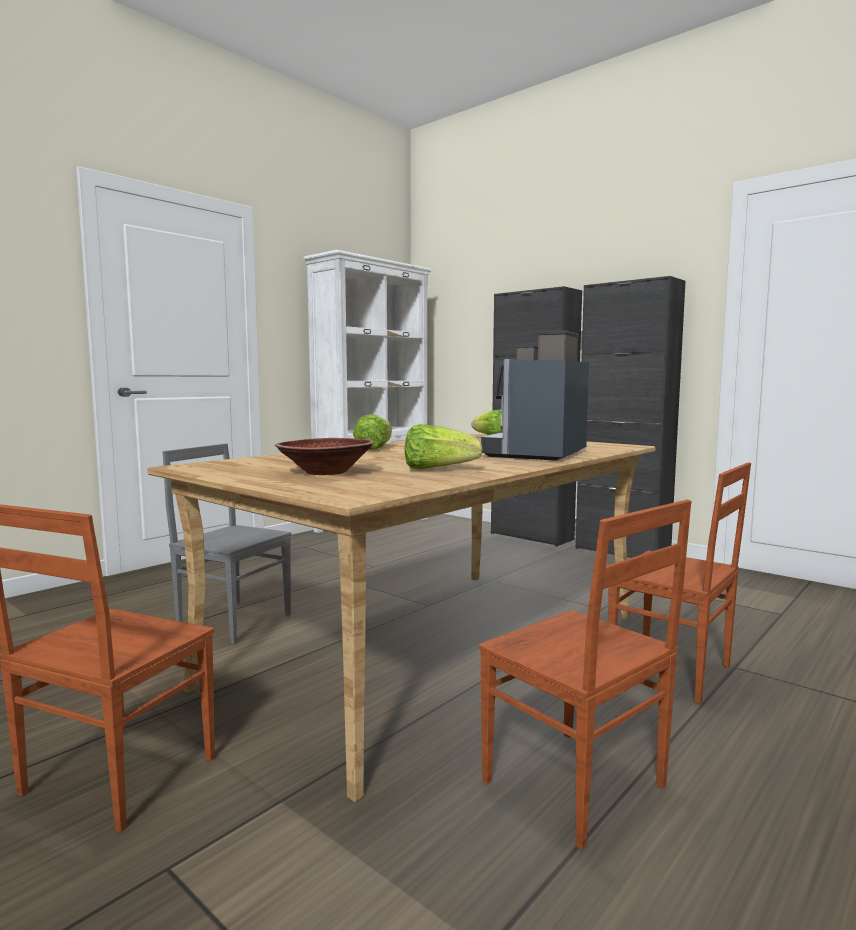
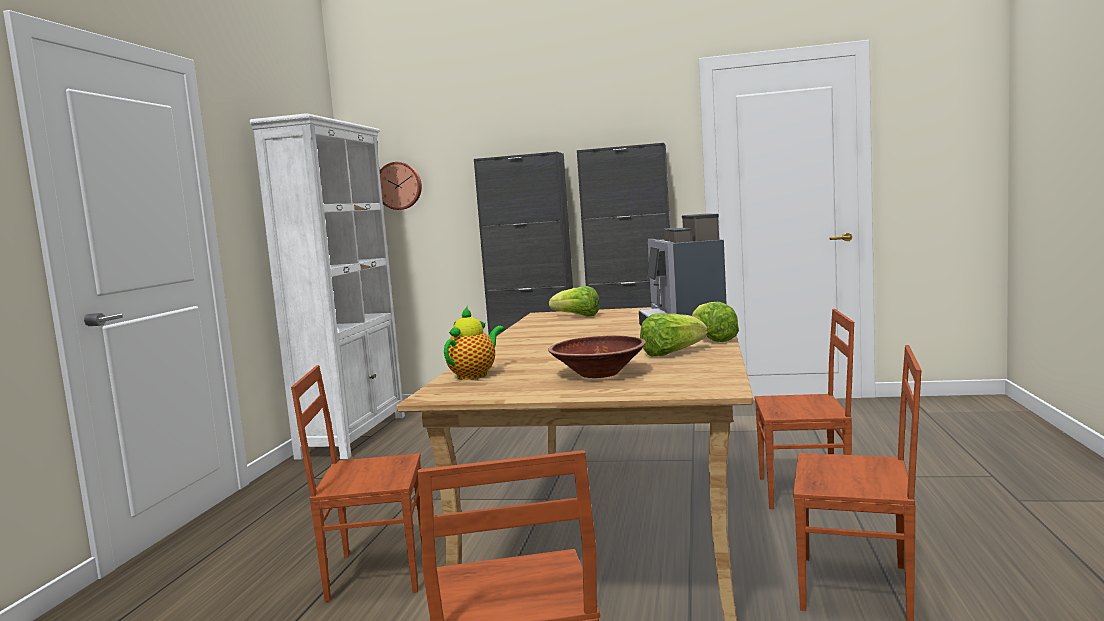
camera: 30 degrees left, 0 degrees up
(235, 621) = (377, 572): grey chair -> brown chair
(258, 460) = (475, 375): none -> teapot
(375, 448) = (520, 343): lettuce -> lettuce (712, 339)
(450, 320) = (399, 186): none -> wall clock

